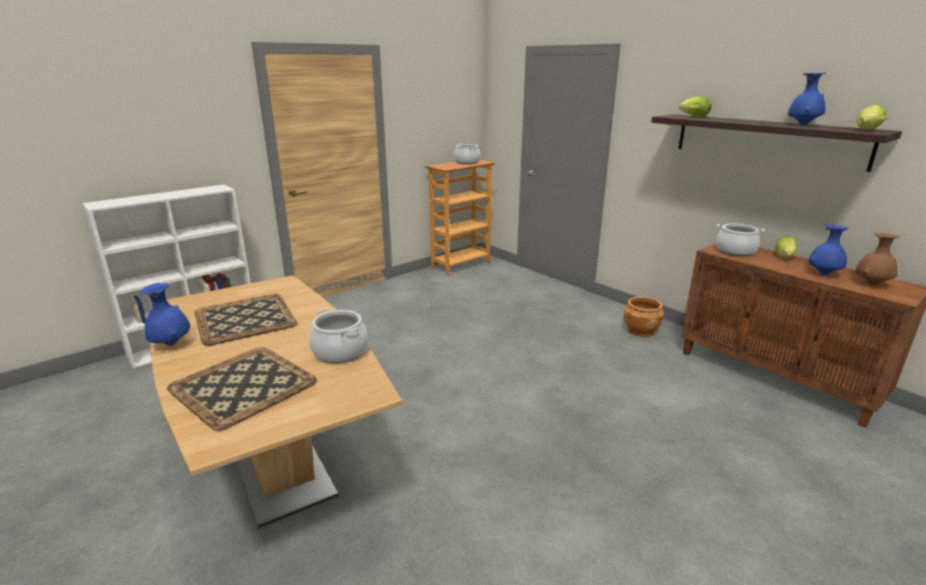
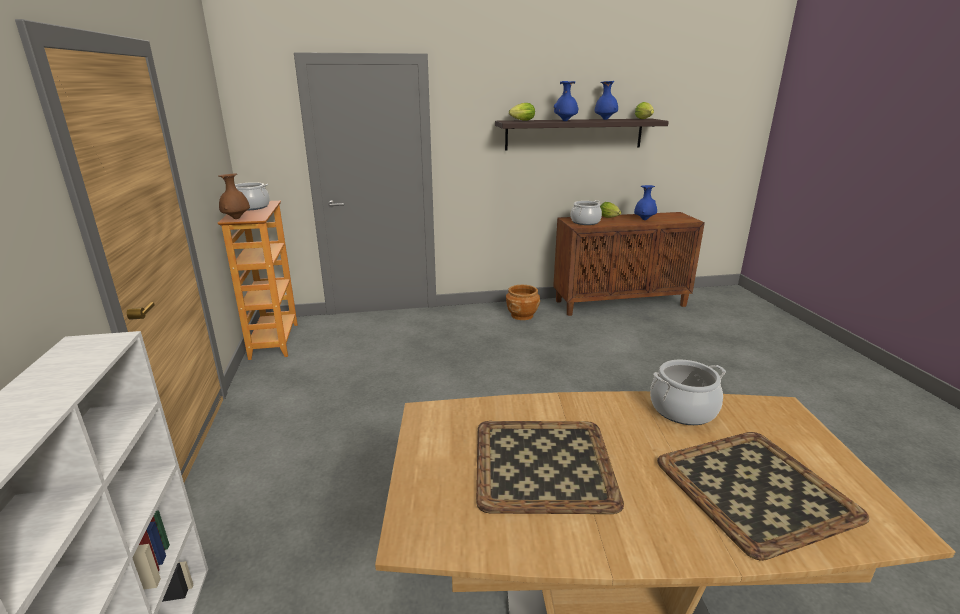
camera: 60 degrees left, 0 degrees up
(171, 344) = (597, 550): blue vase -> blue vase (565, 121)
(871, 284) = (667, 218): brown vase -> brown vase (236, 218)

